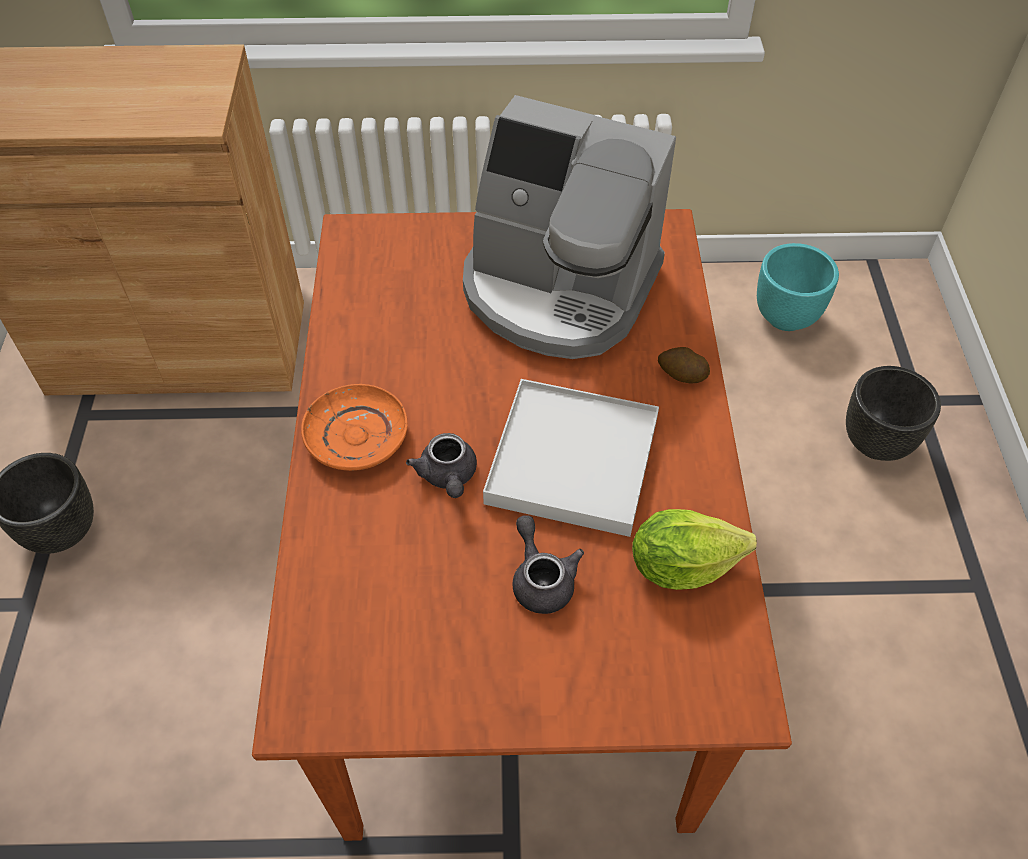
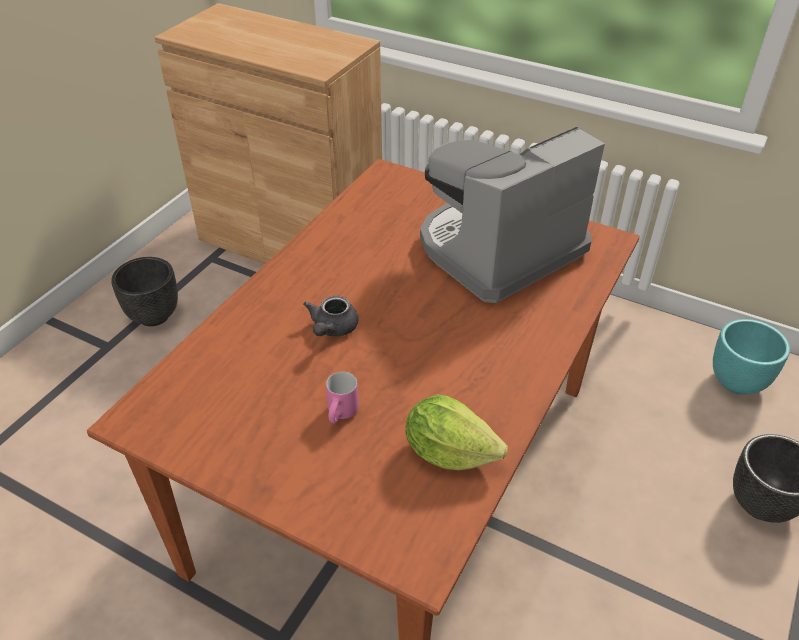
camera: 30 degrees right, 10 degrees down
(357, 437) = (294, 284): orange plate -> none
(541, 579) = (343, 415): grey teapot -> pink mug
(558, 289) = (498, 250): coffee machine -> coffee machine turned 90 degrees clockwise
(573, 461) = (423, 354): white tray -> none
(681, 375) = (547, 333): potato -> none

